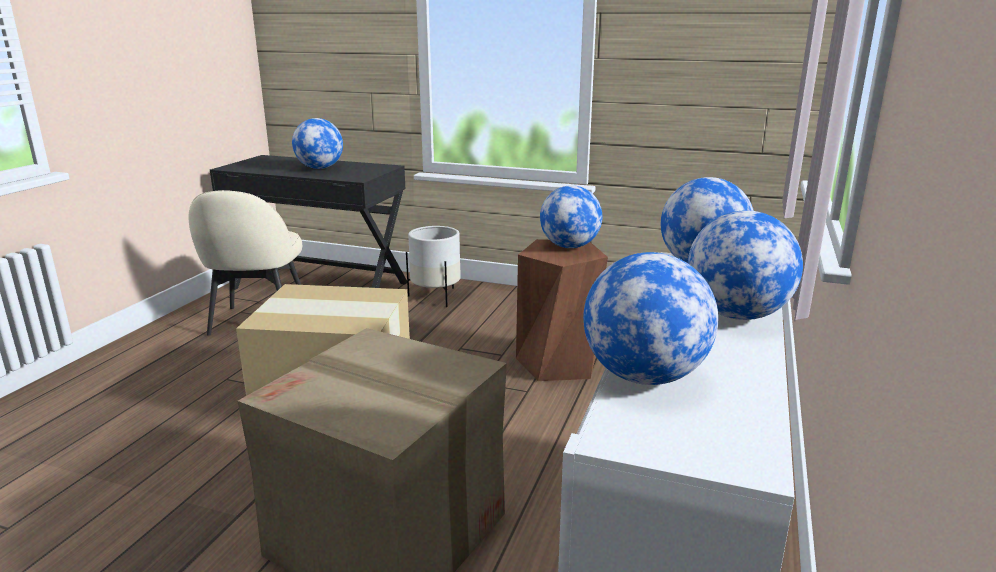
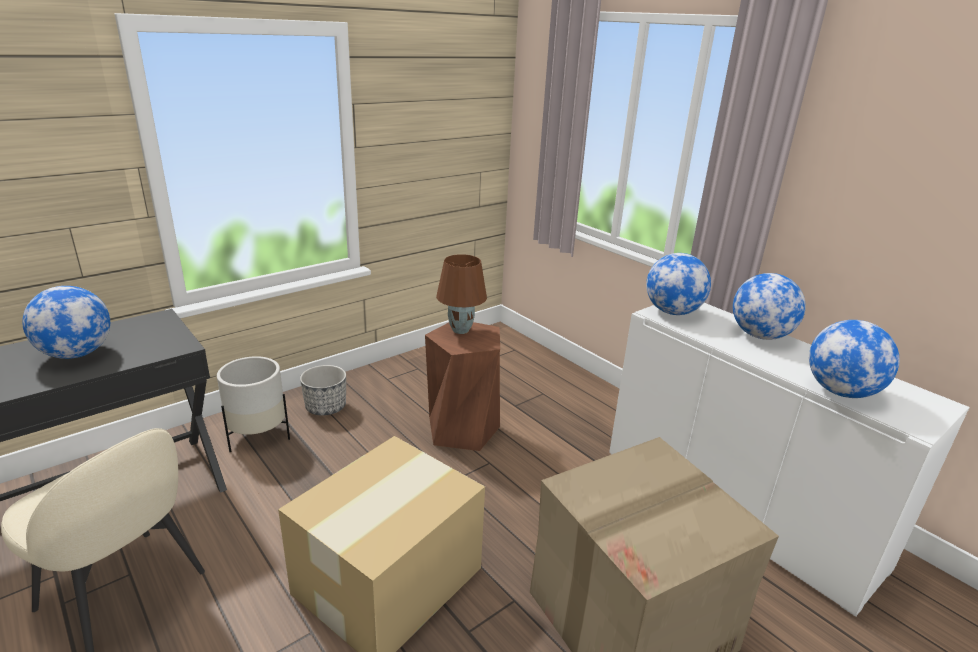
camera: 60 degrees left, 5 degrees up
(502, 303) = (326, 407): none -> planter
(569, 246) = (461, 330): globe -> brown table lamp

